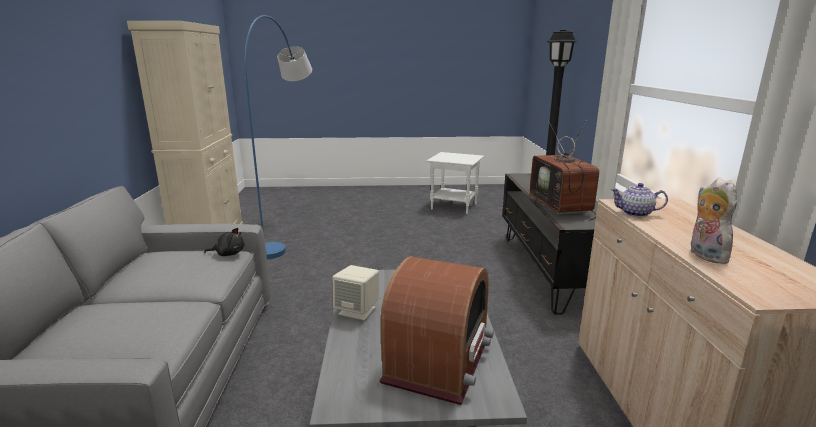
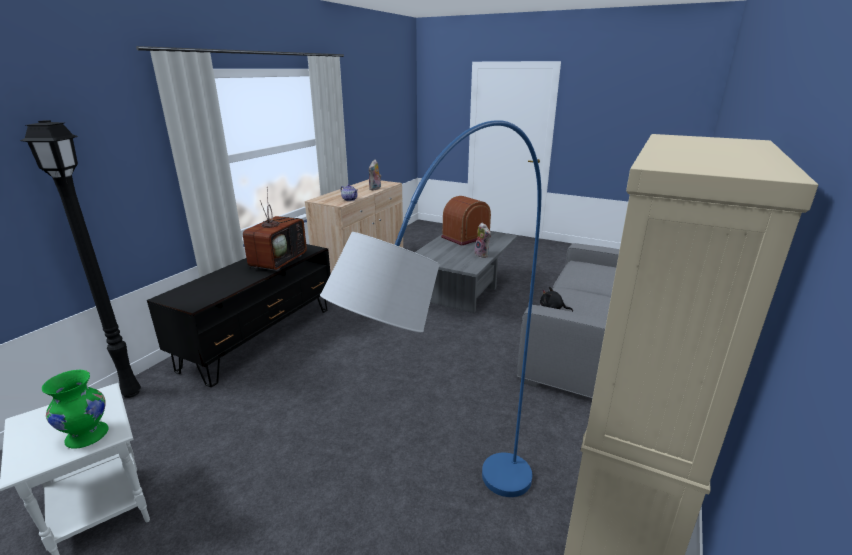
camera: 150 degrees left, 5 degrees up
(357, 311) = (482, 255): beige speaker -> plush toy
(442, 157) = (88, 436): none -> green vase

